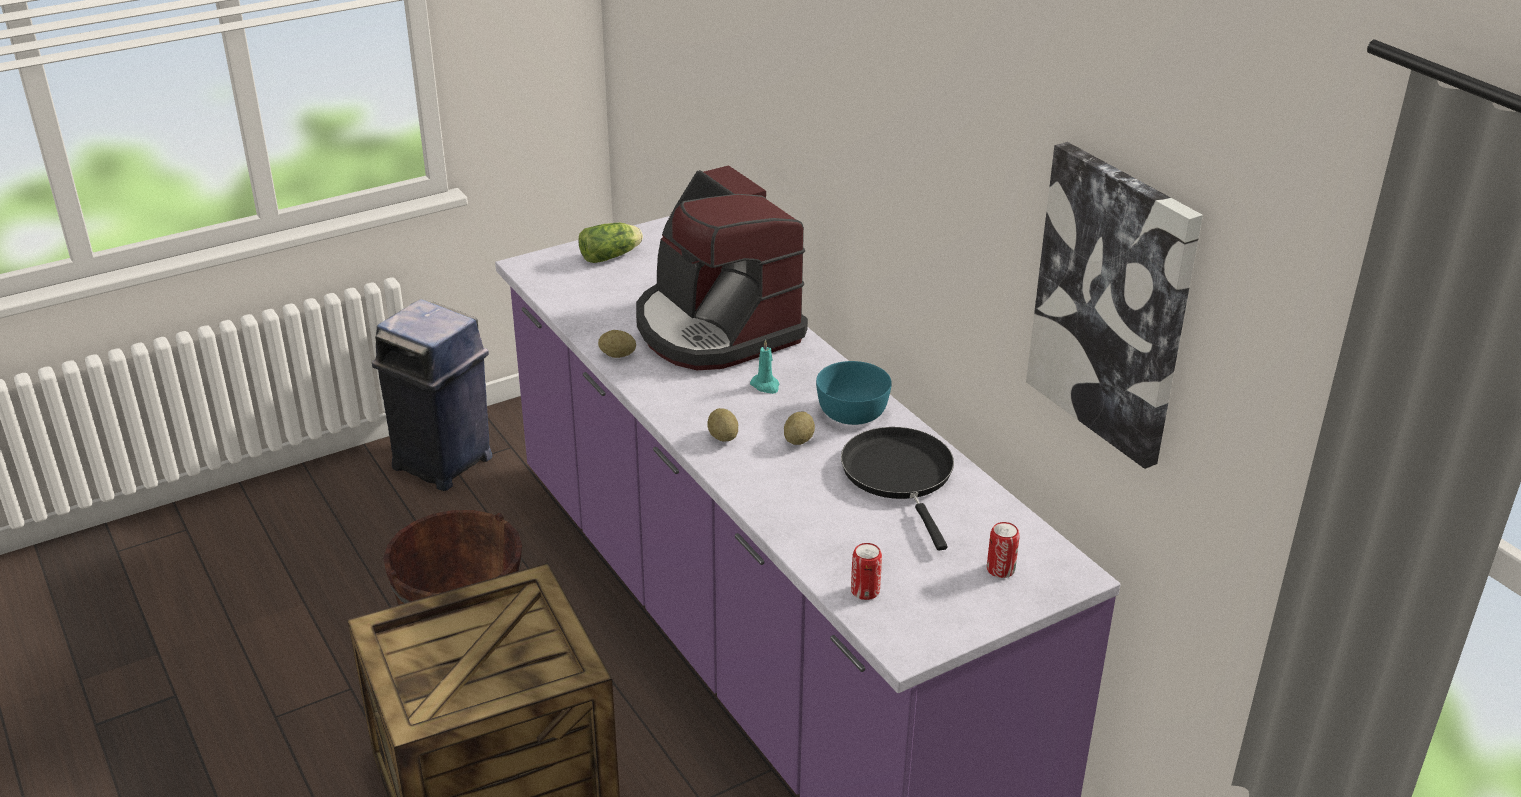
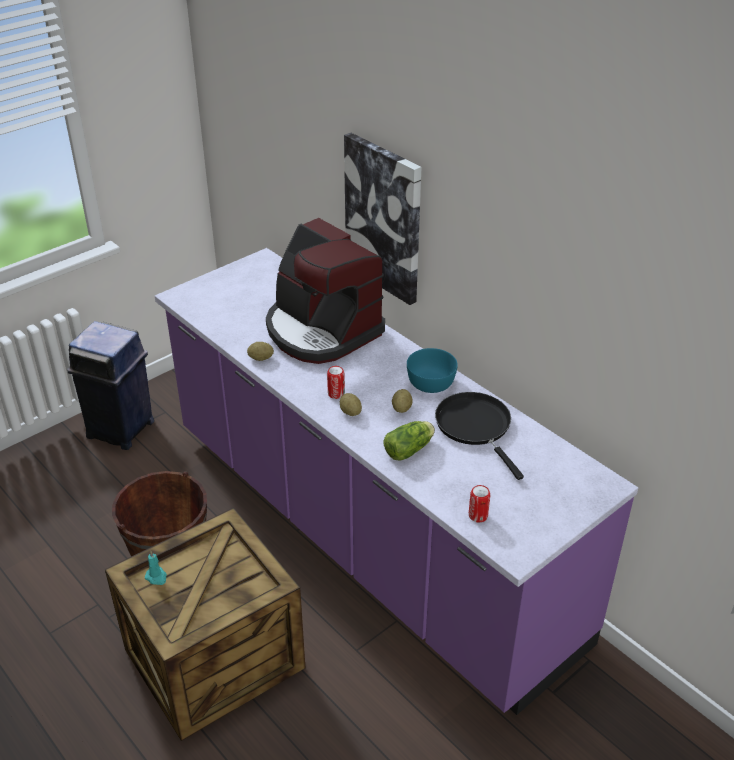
camera: 10 degrees left, 5 degrees up
(612, 256) = (235, 283): lettuce -> lettuce (410, 449)
(765, 386) = (368, 370): turquoise candle -> turquoise candle (156, 577)
(1000, 569) = (560, 488): can -> can (336, 394)
(1113, 303) = (631, 310): picture -> picture (384, 218)

